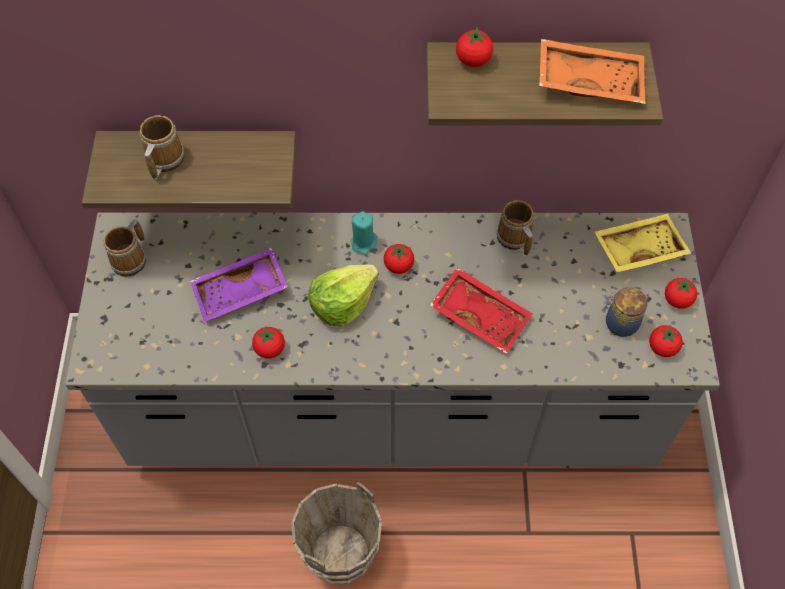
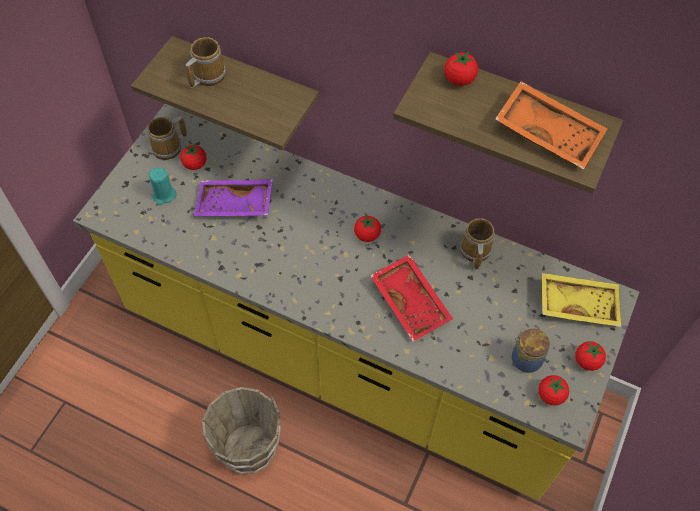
camera: 25 degrees right, 0 degrees up
(270, 349) = (232, 258): tomato -> tomato (195, 164)
(342, 303) = (306, 246): lettuce -> none
(363, 243) = (349, 205): turquoise candle -> turquoise candle (164, 195)
(392, 409) = (348, 355): grey counter -> yellow counter

